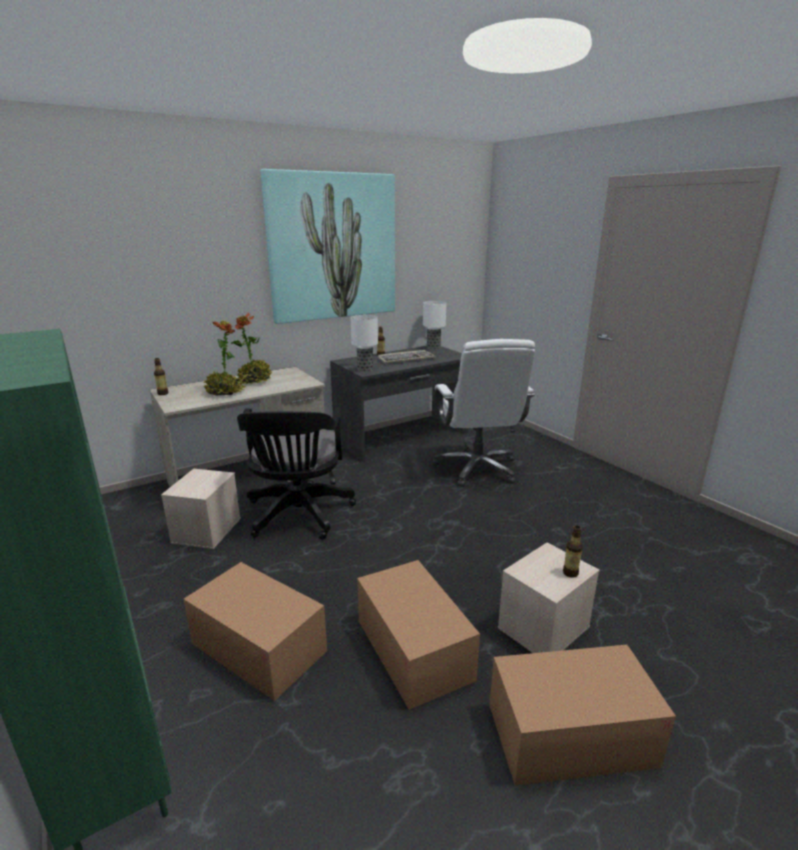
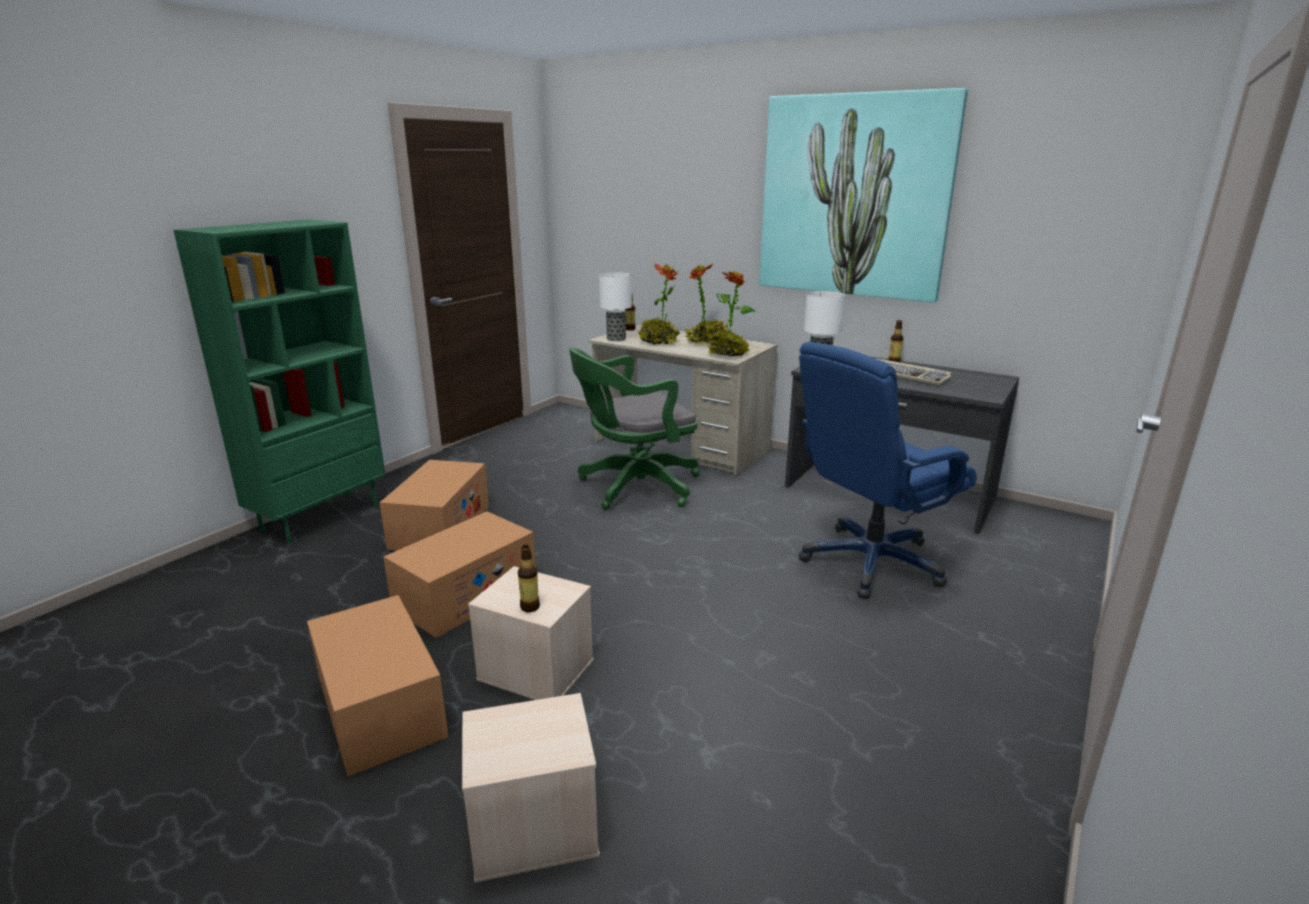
camera: 65 degrees right, 0 degrees up
(207, 531) = (575, 460): beige storage box -> beige storage box (532, 828)
(298, 382) = (728, 354): none -> potted plant
(298, 516) = (634, 487): black office chair -> green office chair
(433, 348) = (992, 378): table lamp -> table lamp (616, 339)
(477, 468) = (871, 562): white office chair -> blue office chair

